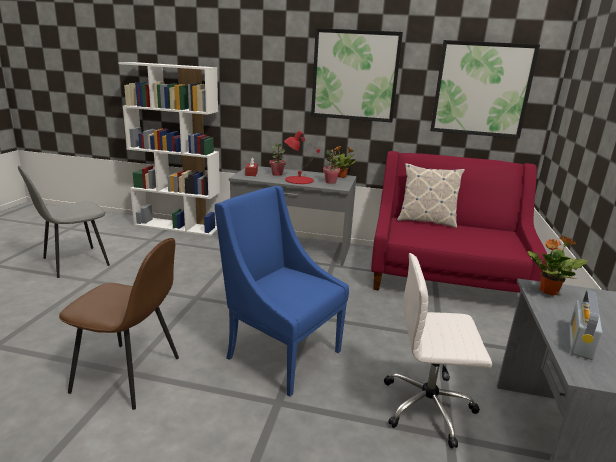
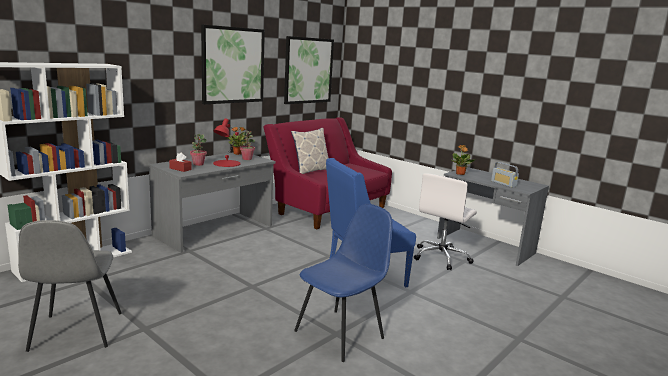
camera: 60 degrees left, 5 degrees down
(129, 375) = (341, 334): brown chair -> blue chair

